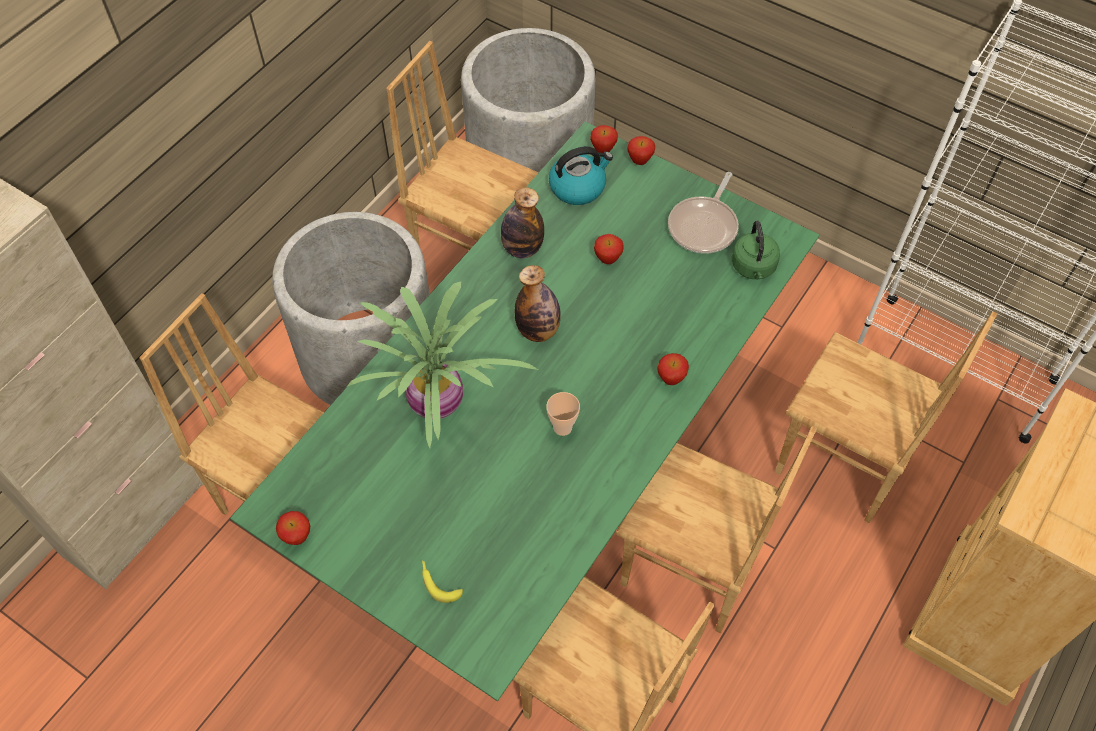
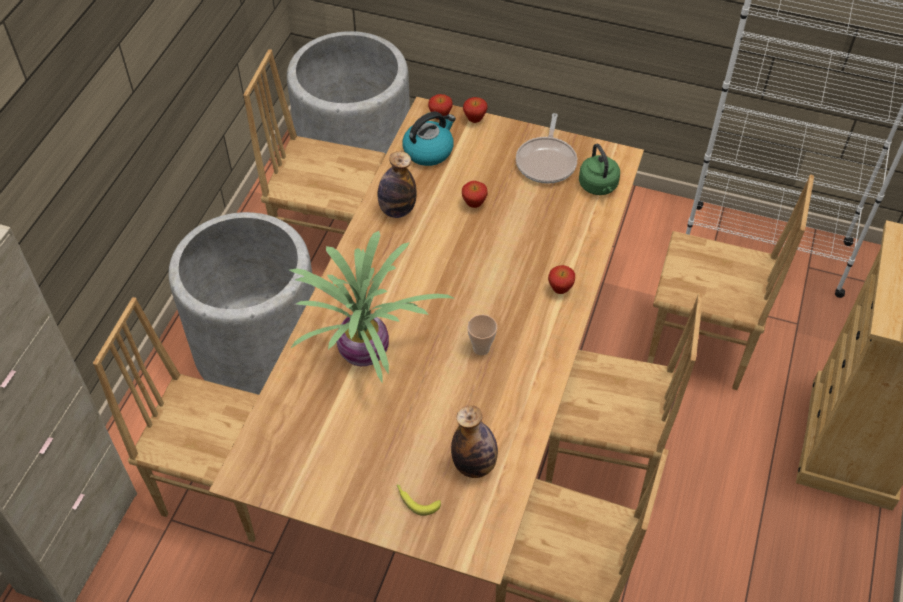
camera: 15 degrees left, 5 degrees down
(297, 537) = (277, 493): apple -> none
(538, 330) = (433, 274): bottle -> bottle (474, 465)
(547, 471) = (451, 410): green dining table -> brown dining table

